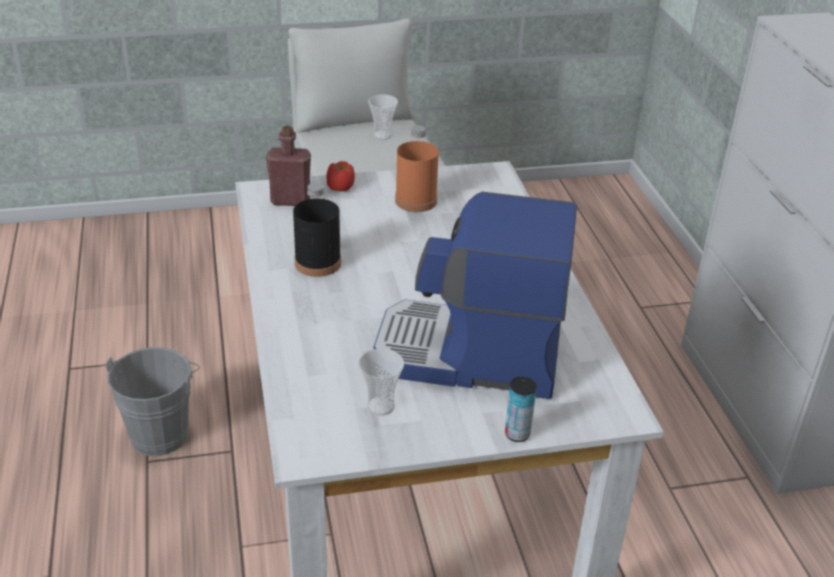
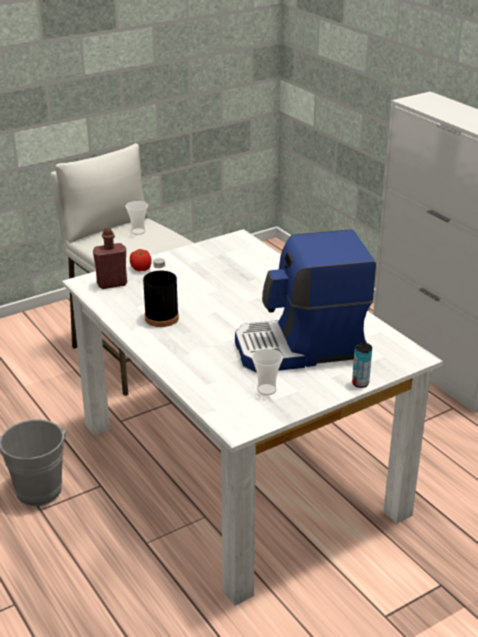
camera: 20 degrees left, 5 degrees down
(416, 201) = (199, 266): orange bottle -> none

